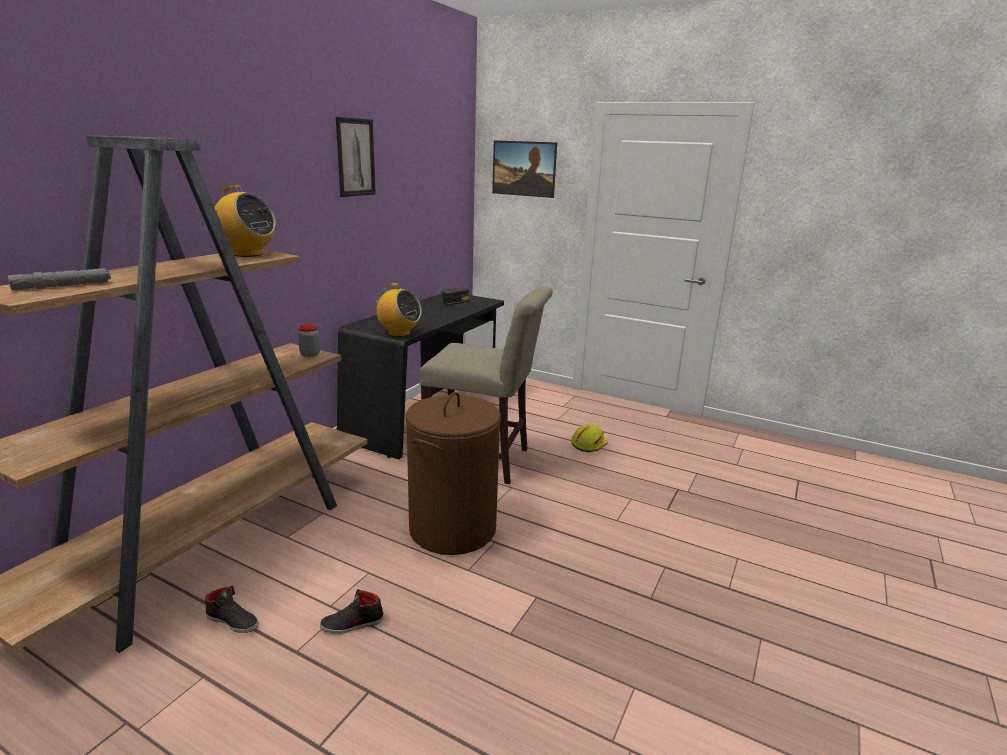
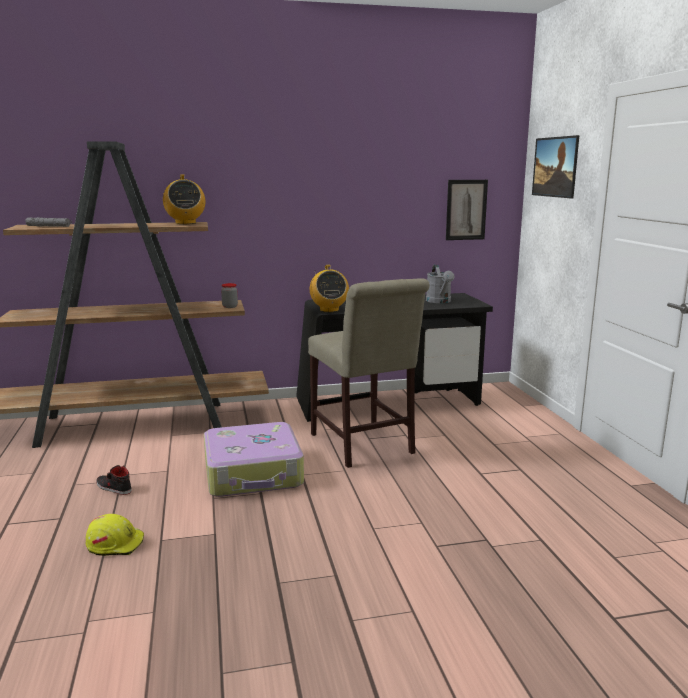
camera: 50 degrees right, 5 degrees down
(233, 620) = (81, 458): black shoe -> none
(355, 157) = (340, 158): picture -> picture (466, 210)
(452, 528) = (254, 473): brown laundry basket -> suitcase
(458, 304) = (440, 301): grey cap -> grey watering can
(588, 444) = (480, 471): yellow hard hat -> yellow hard hat (115, 543)

